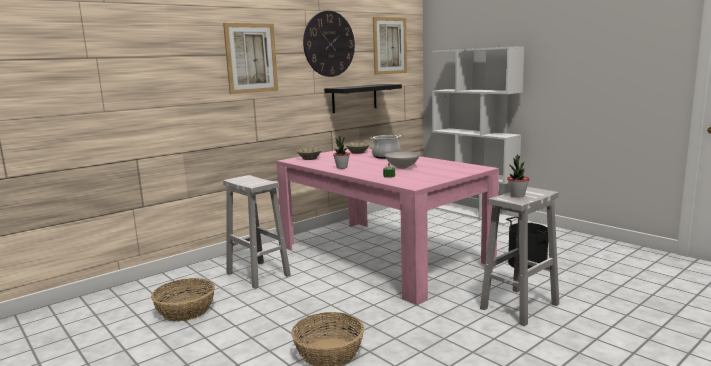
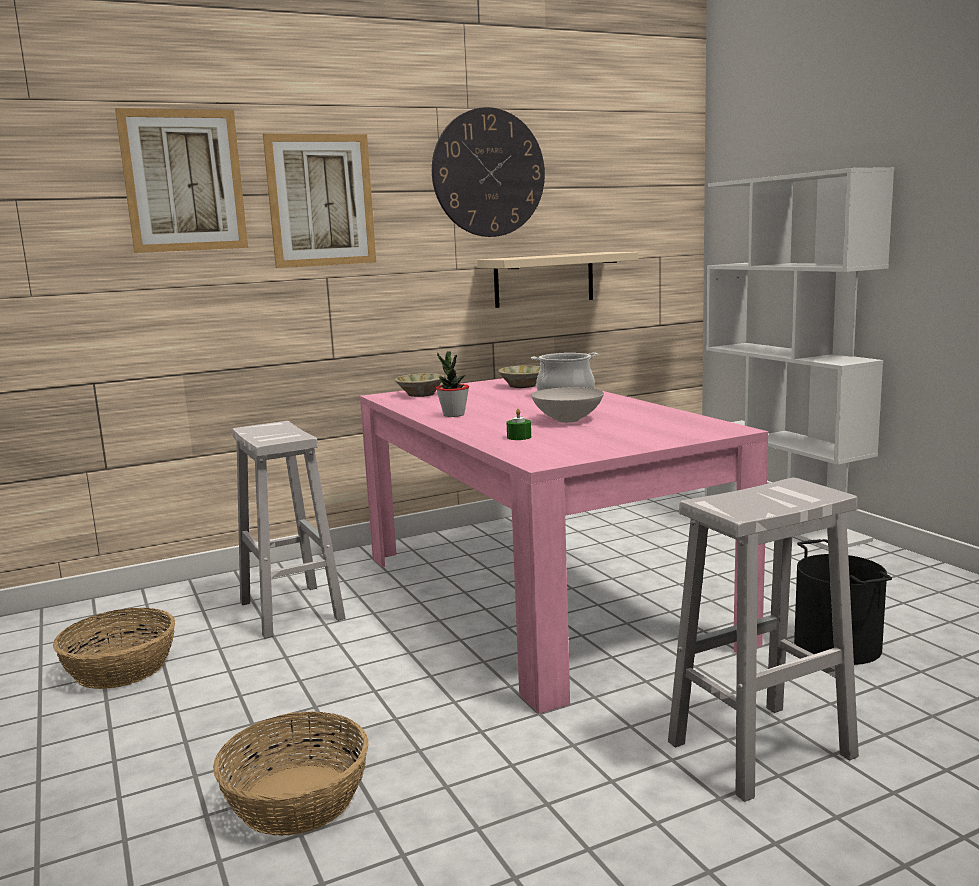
camera: 15 degrees right, 0 degrees up
(354, 98) = (544, 279): black shelf -> beige shelf
(389, 46) = (626, 176): picture -> picture (184, 181)
(517, 195) = (751, 499): potted plant -> none

